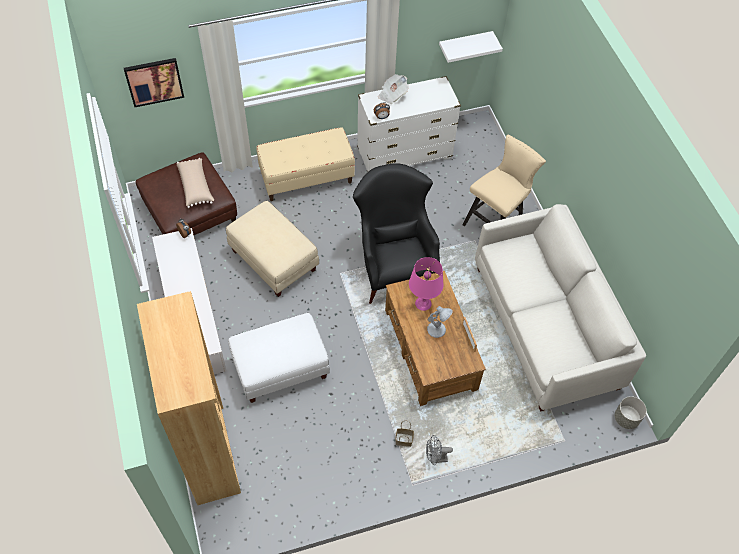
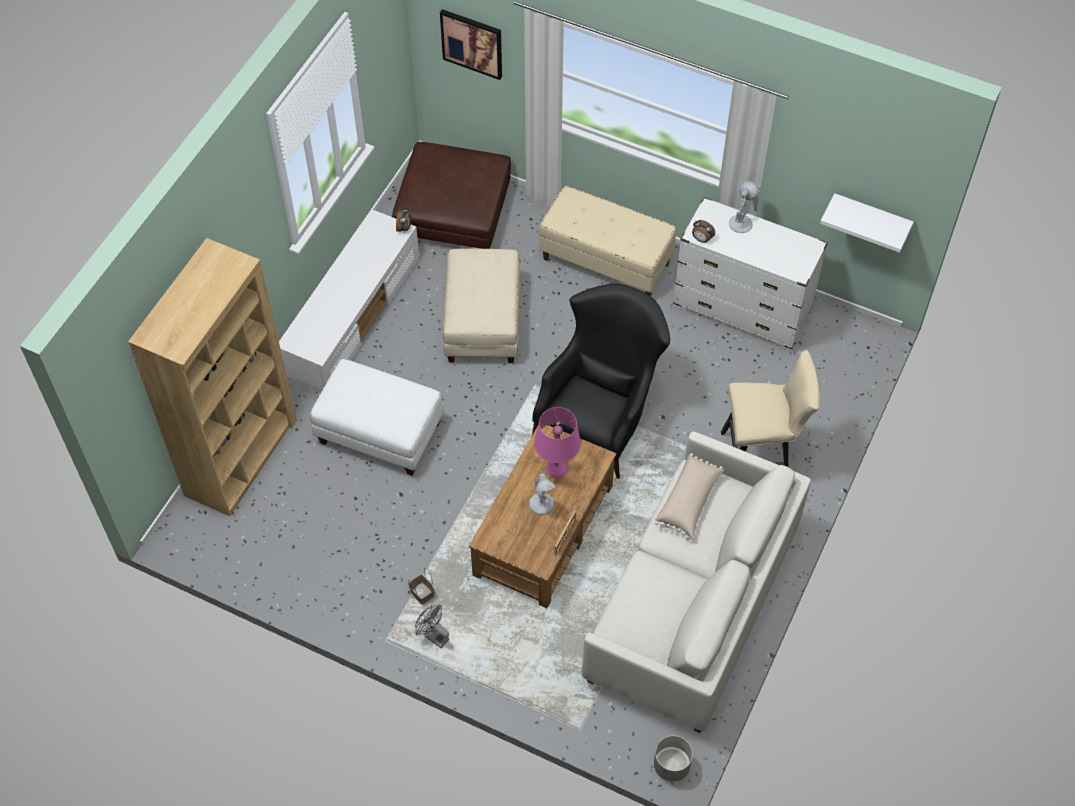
camera: 45 degrees right, 0 degrees up
(196, 187) = (463, 188): beige pillow -> beige pillow (689, 501)
(392, 95) = (741, 222): newspaper -> white table lamp

